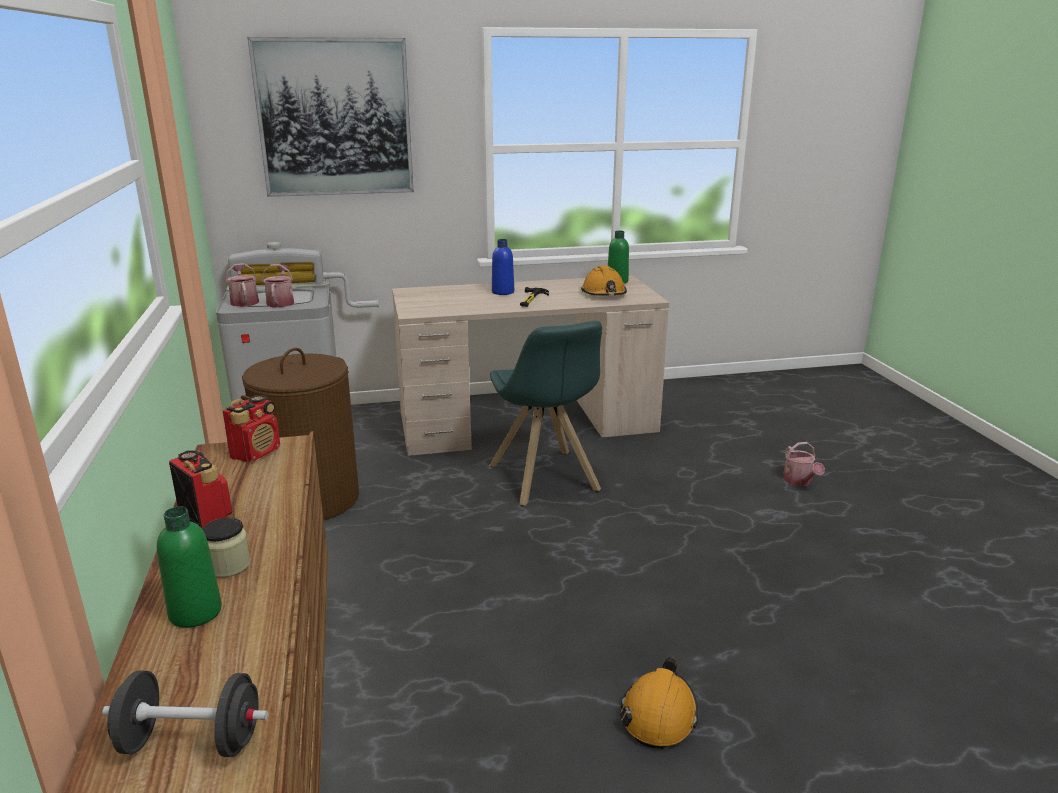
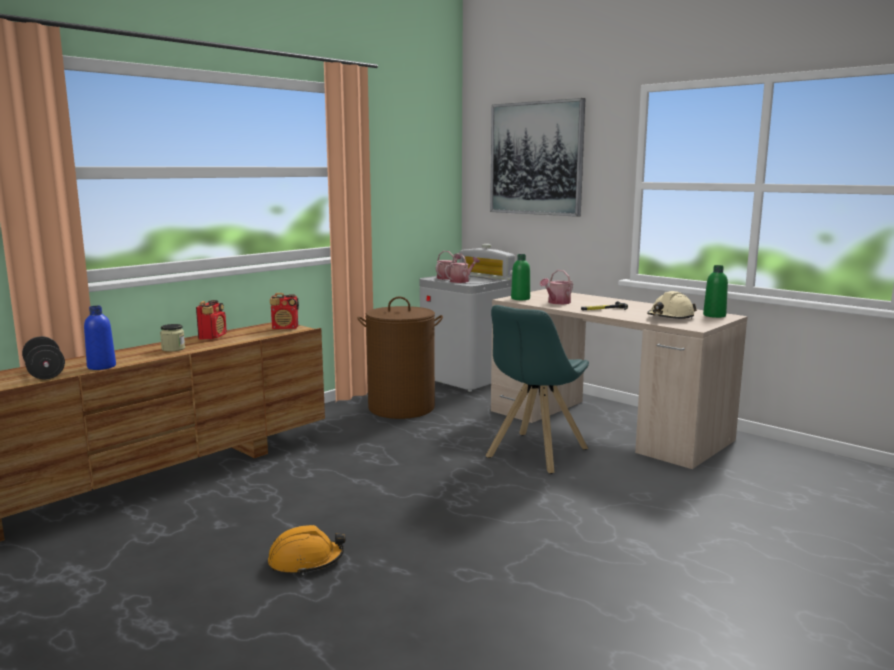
camera: 55 degrees right, 10 degrees down
(195, 612) = (132, 354): green bottle -> green bottle (520, 298)
(503, 292) = (602, 303): blue bottle -> blue bottle (101, 366)
(604, 294) = (670, 318): orange hard hat -> beige hard hat
(799, 481) = (728, 547): watering can -> watering can (557, 302)

